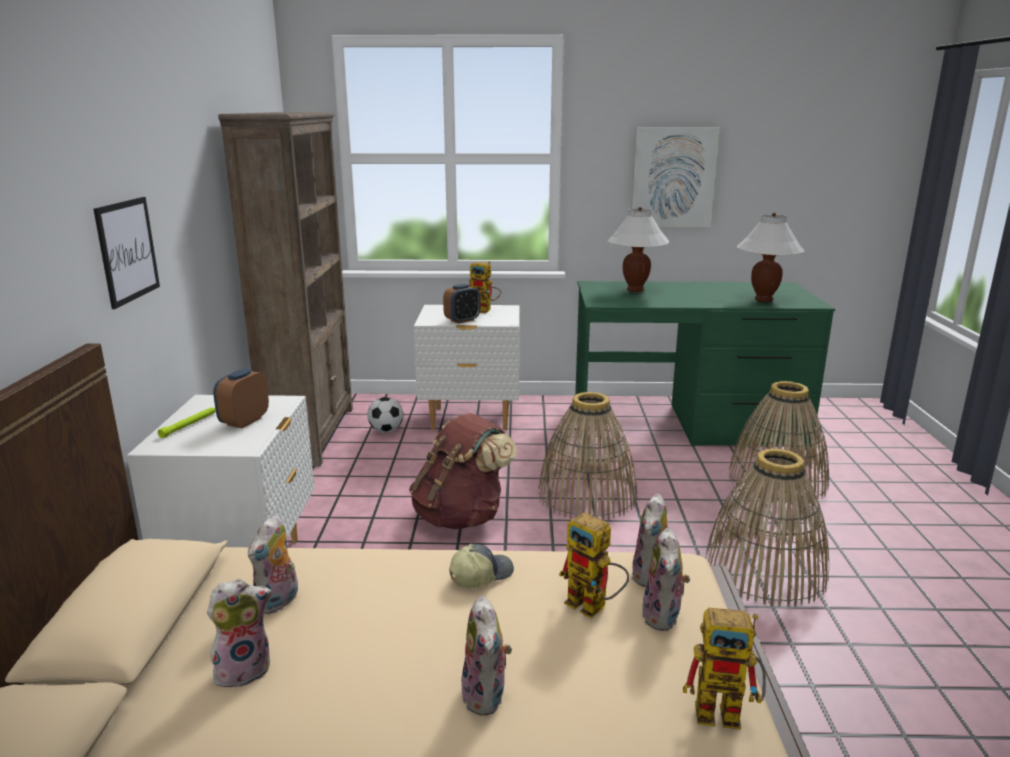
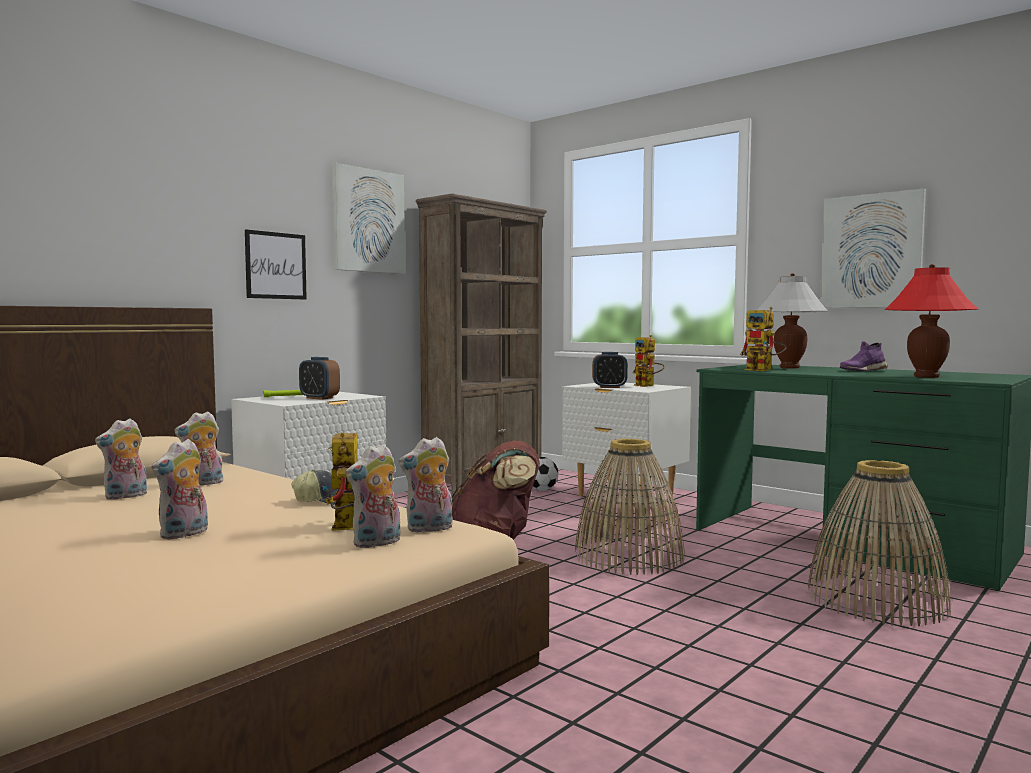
camera: 40 degrees right, 15 degrees down
(186, 156) = (368, 221): none -> picture
(244, 421) = (319, 398): alarm clock -> alarm clock turned 120 degrees counterclockwise
(244, 669) = (126, 496): plush toy -> plush toy turned 120 degrees clockwise
(695, 290) = (862, 370): none -> purple shoe
(728, 712) = (281, 584): toy robot -> toy robot (764, 370)
(763, 300) = (926, 377): white table lamp -> red table lamp
(765, 570) = (705, 645): basket -> none

